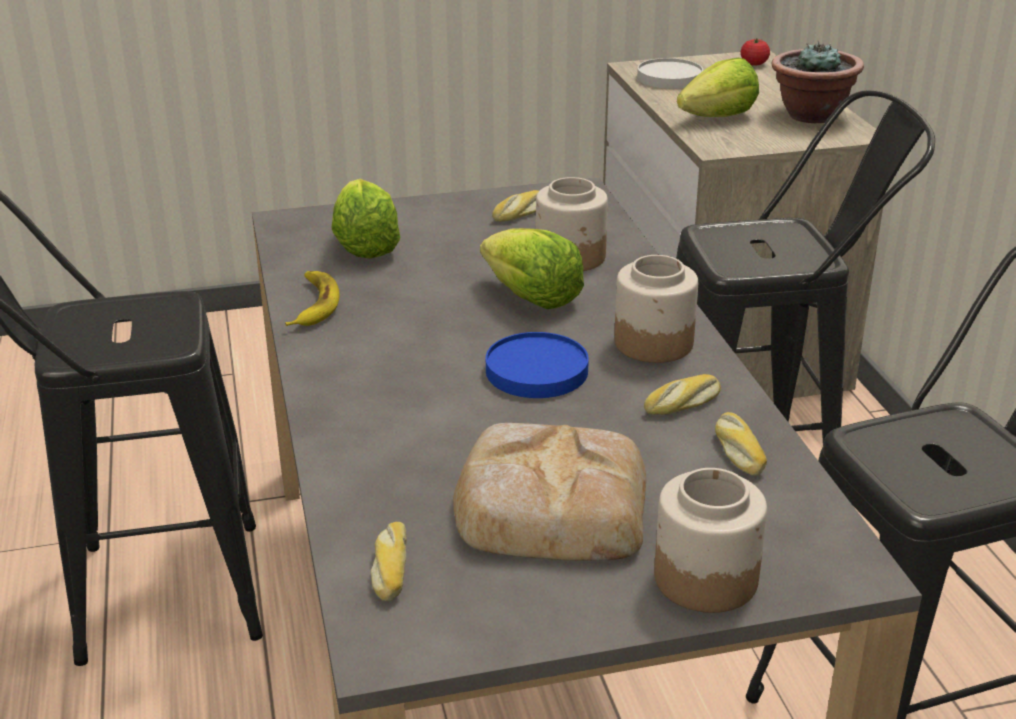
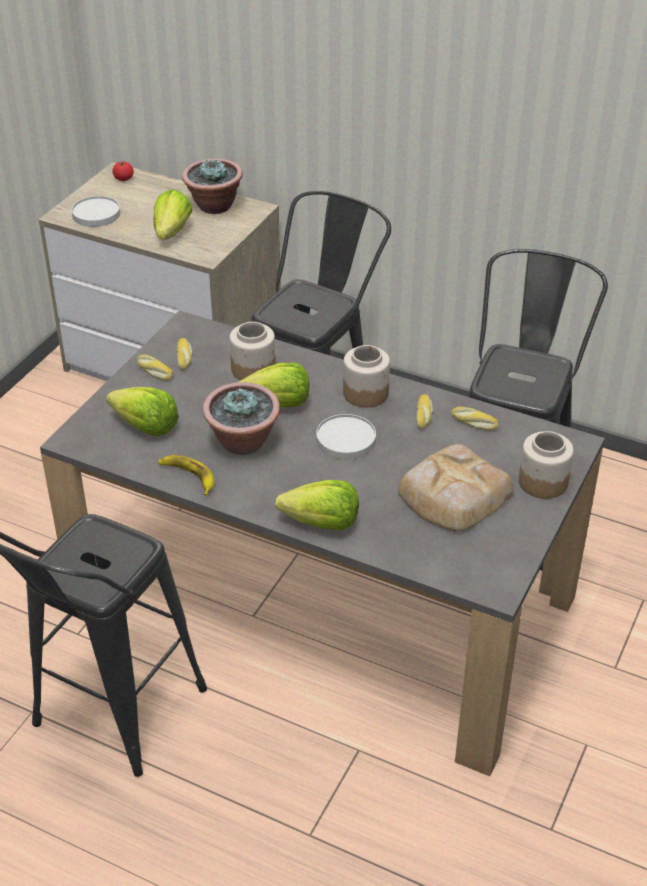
camera: 50 degrees left, 10 degrees up
(343, 427) = (322, 523): none -> lettuce
(389, 568) = (447, 562): bread -> bread (154, 372)
(424, 309) = (243, 442): none -> potted plant
(536, 371) = (346, 440): blue plate -> white plate

